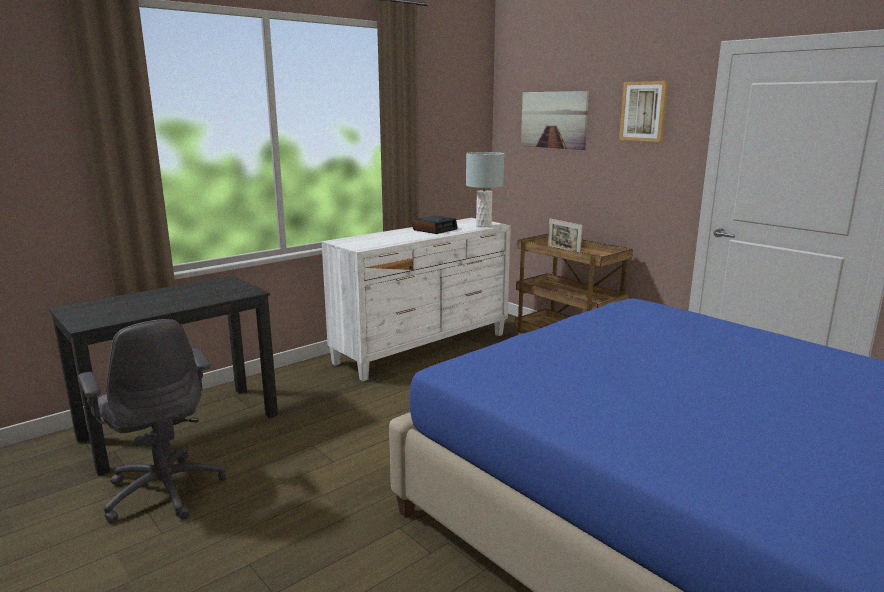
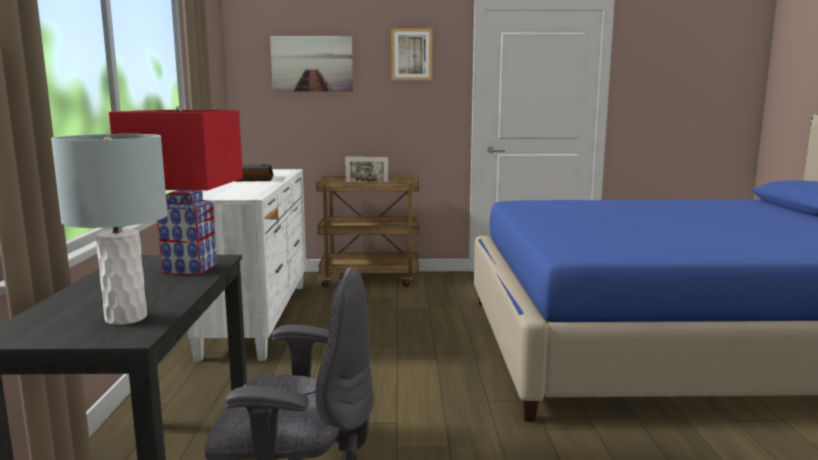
camera: 50 degrees left, 5 degrees down
(218, 295) = (190, 269): none -> red table lamp
(484, 226) = (284, 171): grey table lamp -> grey table lamp (127, 318)

